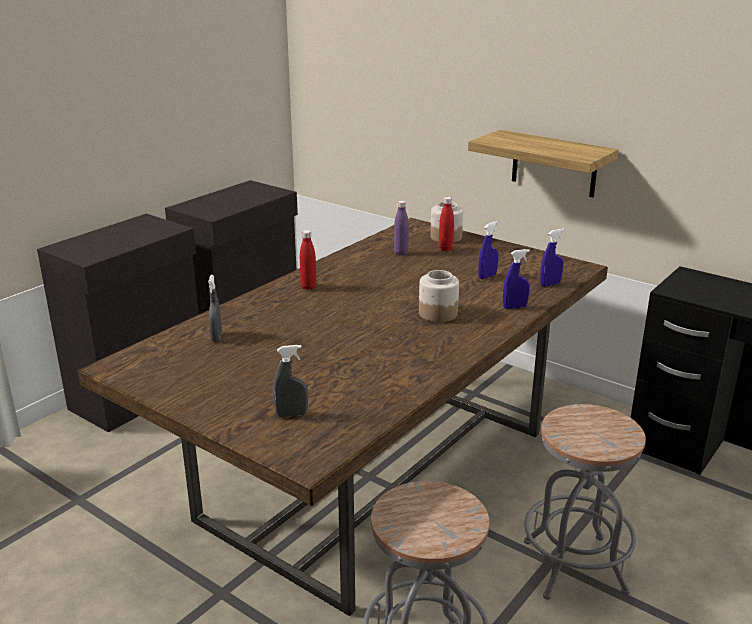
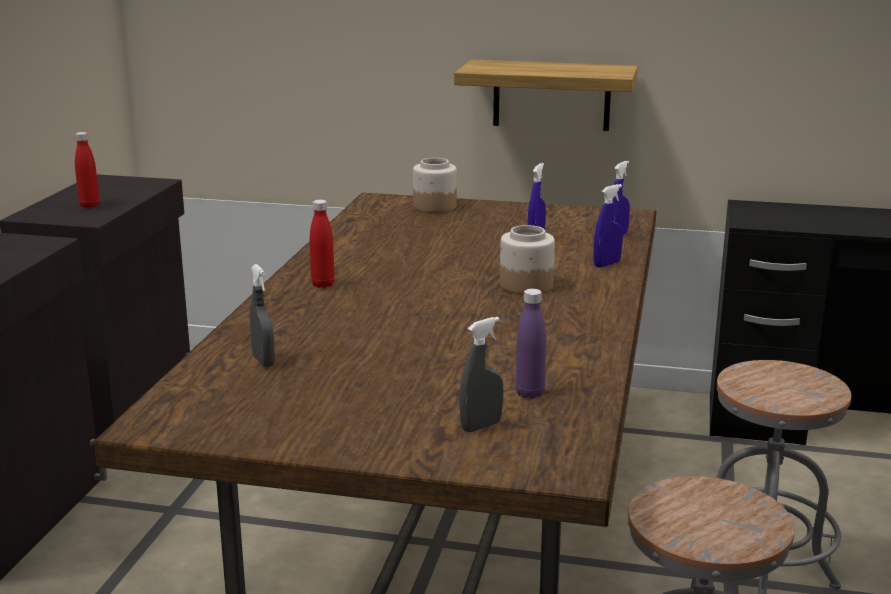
camera: 25 degrees left, 5 degrees down
(401, 253) = (399, 231): purple bottle -> purple bottle (529, 393)
(445, 249) = (449, 218): red bottle -> red bottle (89, 206)

